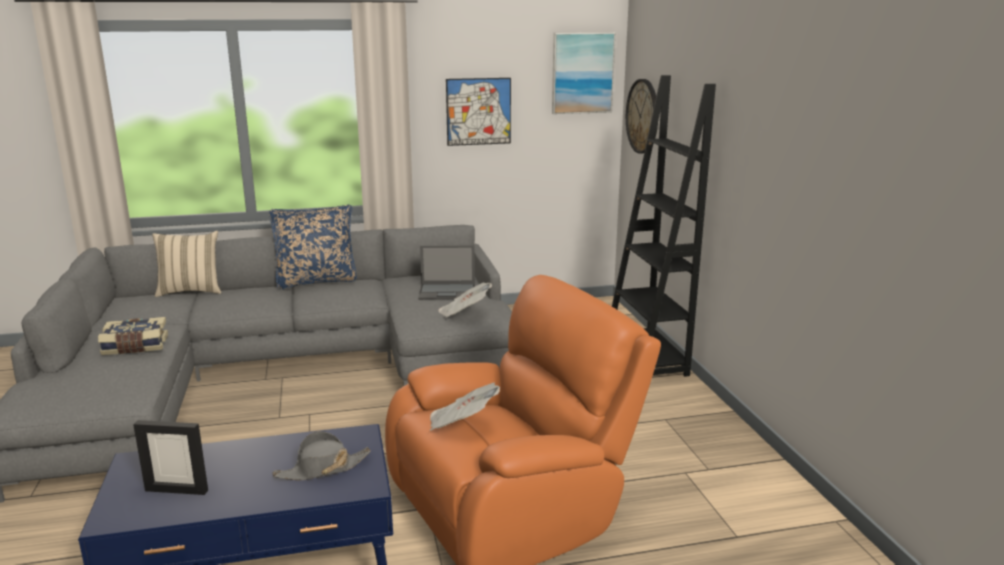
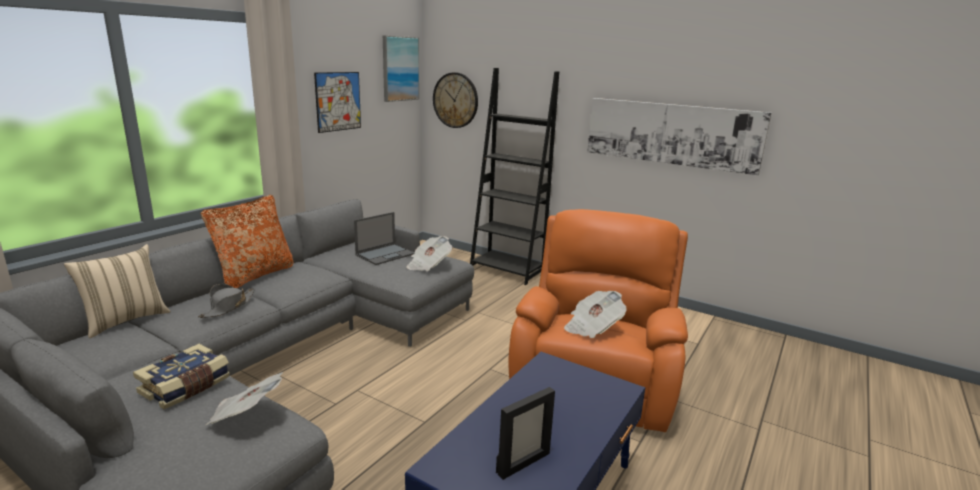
camera: 45 degrees left, 0 degrees up
(126, 377) = (247, 415): none -> newspaper
(317, 283) = (256, 276): blue pillow -> orange pillow
(322, 469) = (577, 393): grey hat -> grey hat (228, 307)
(816, 194) = (671, 134): none -> picture

